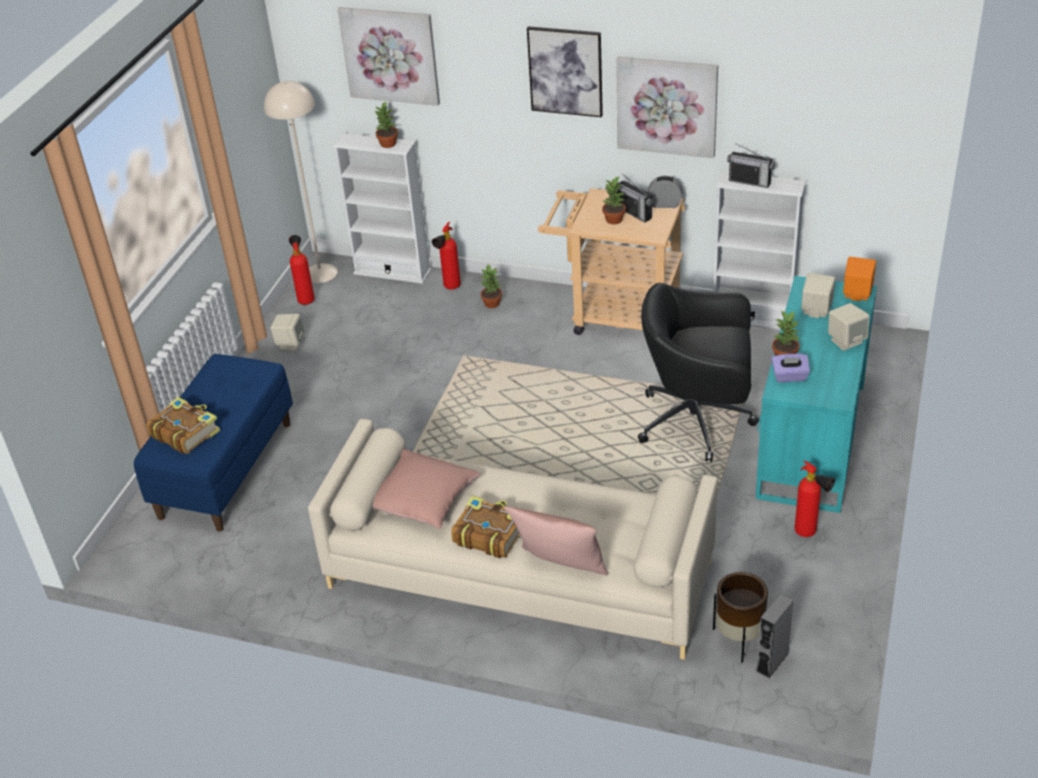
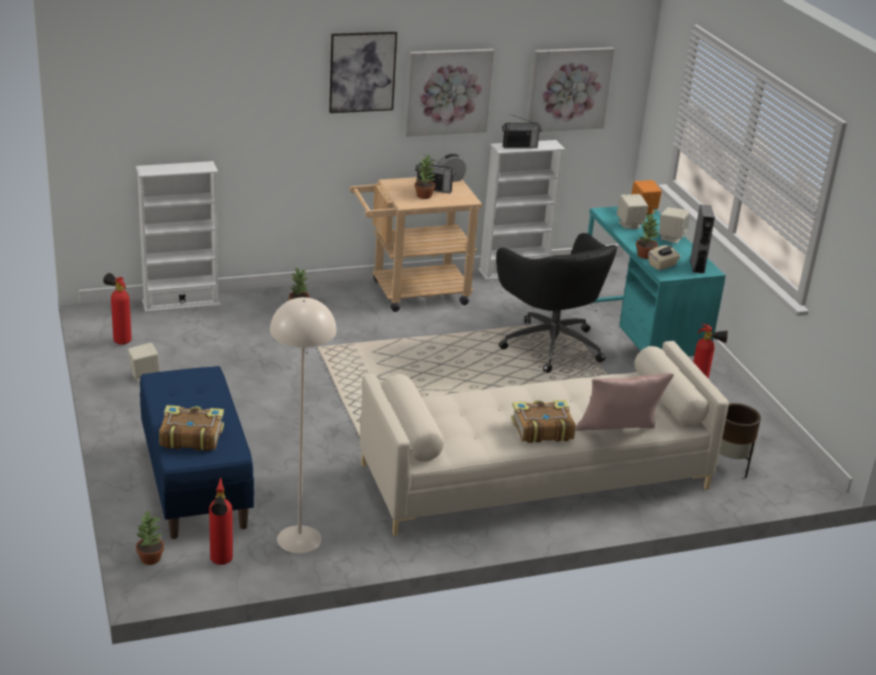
camera: 40 degrees left, 10 degrees down
(320, 273) = (110, 318): beige floor lamp -> beige floor lamp (298, 539)
(387, 144) = (191, 167): potted plant -> potted plant (150, 559)
(390, 55) = (193, 78): picture -> picture (568, 89)
(422, 500) = (460, 424): pink pillow -> none
(450, 288) = (249, 304): fire extinguisher -> fire extinguisher (221, 563)
(698, 421) = (550, 344): black office chair -> black office chair turned 90 degrees counterclockwise
(772, 662) = (763, 471): grey speaker -> grey speaker (697, 266)
(789, 377) = (662, 265): purple tissue box -> beige tissue box

